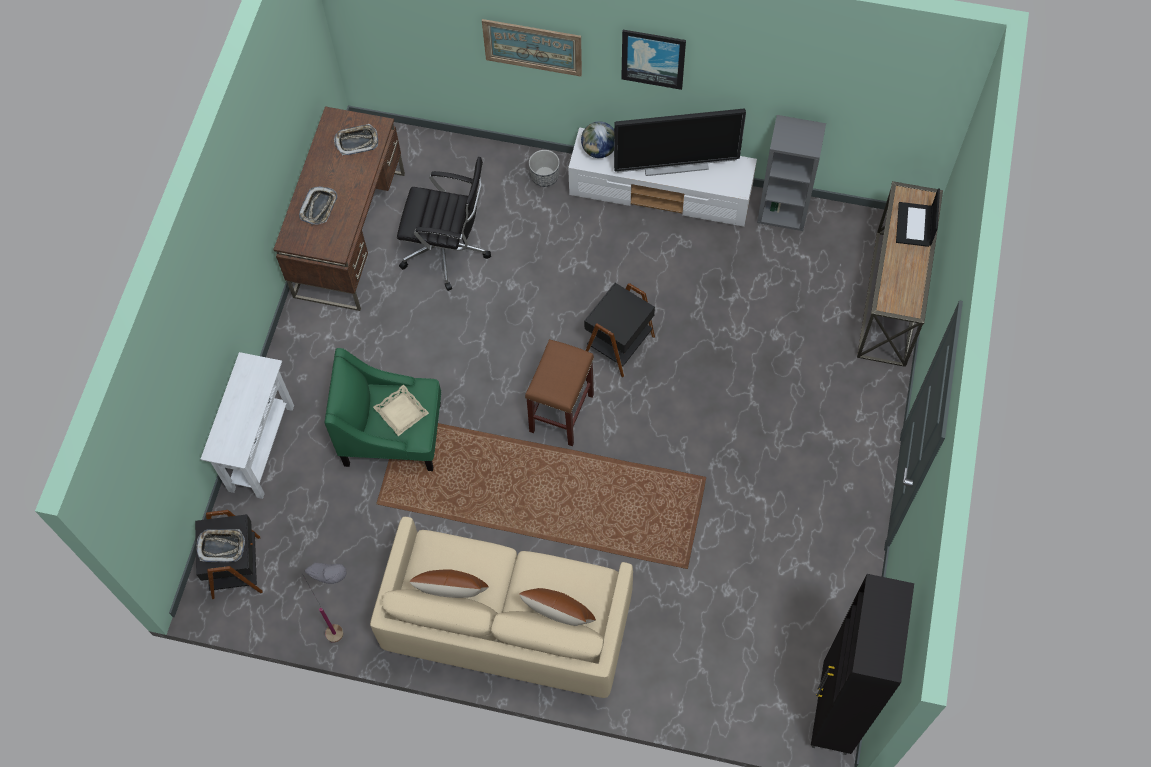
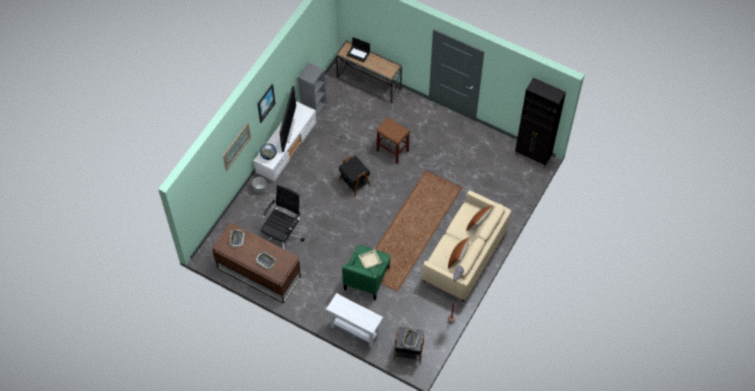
camera: 75 degrees left, 5 degrees down
(561, 414) = (379, 213): brown stool -> brown stool (393, 151)

